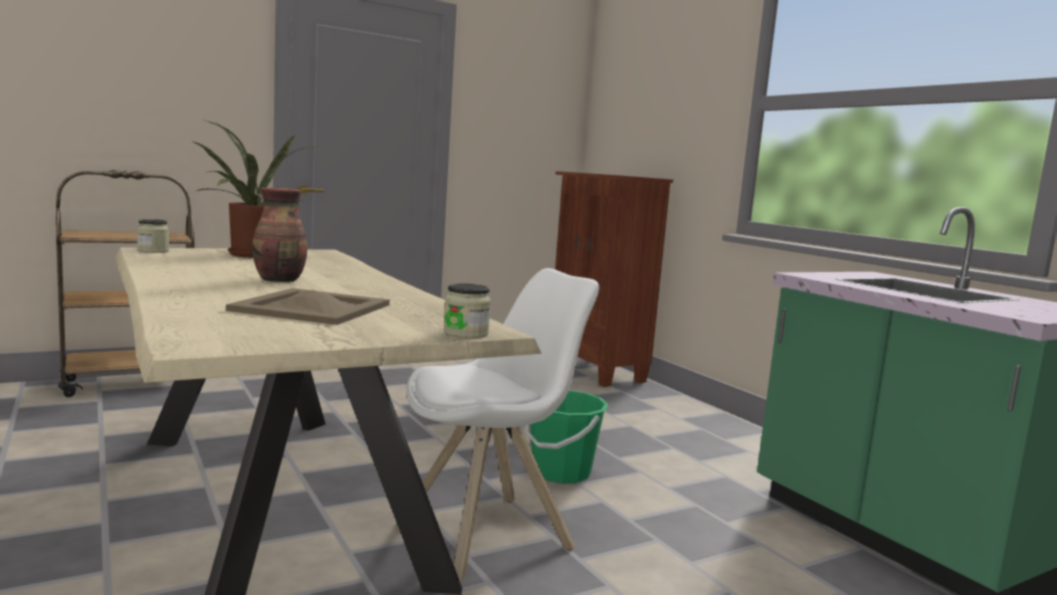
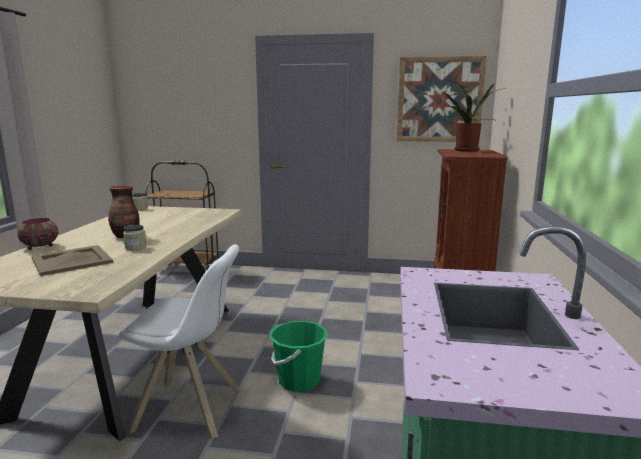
camera: 40 degrees right, 5 degrees up
(169, 298) = (39, 246): none -> bowl
(250, 256) = (174, 214): potted plant -> potted plant (465, 150)
(466, 333) = (72, 293): jar -> jar (135, 247)
(532, 109) = (439, 100): none -> picture

